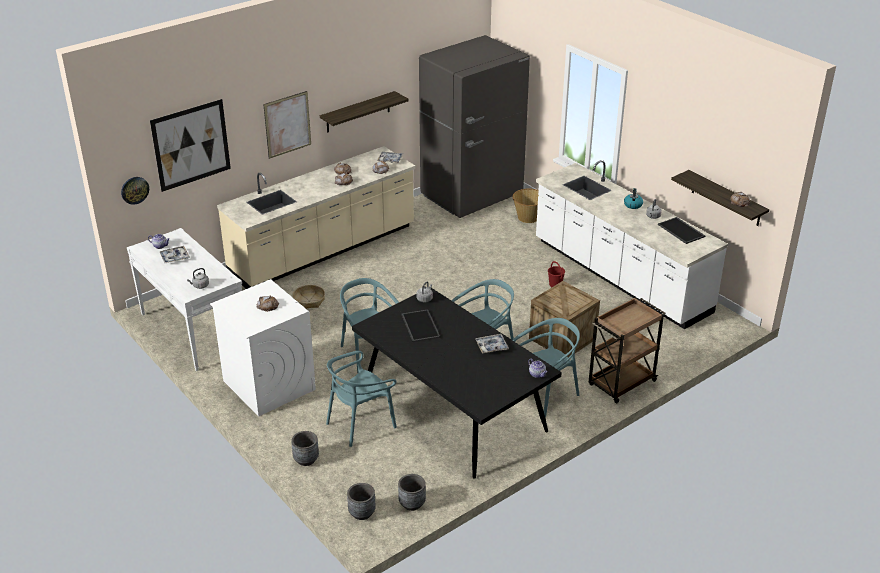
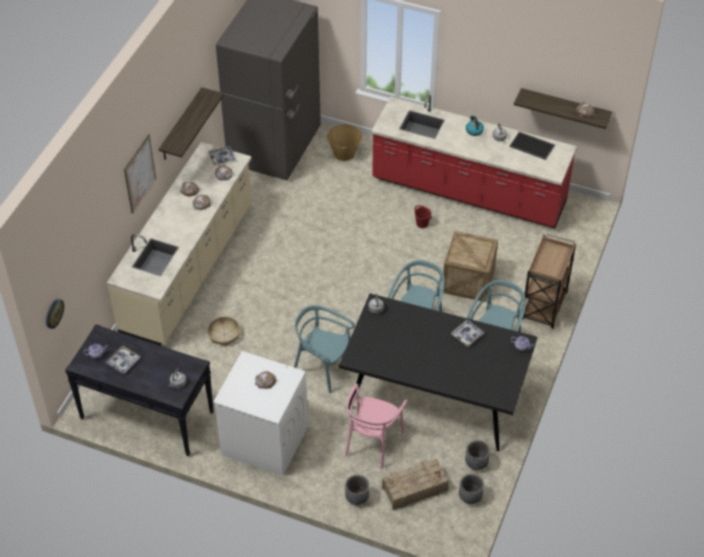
camera: 30 degrees left, 15 degrees up
(191, 145) = (84, 243): picture -> none
(192, 331) = (146, 415): white console table -> black console table
(360, 424) = (372, 442): turquoise chair -> pink chair
(362, 513) = (439, 524): grey planter -> grey planter (476, 463)
(365, 474) = (414, 488): none -> crate
(419, 326) = (394, 339): tray -> none
(620, 277) = (468, 192): white counter -> red counter

